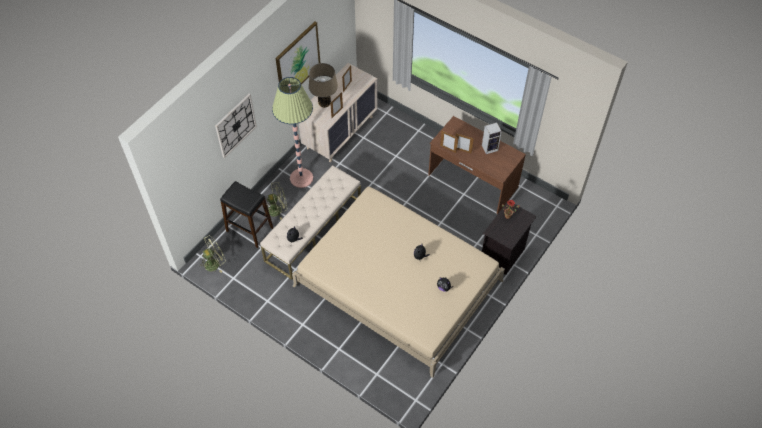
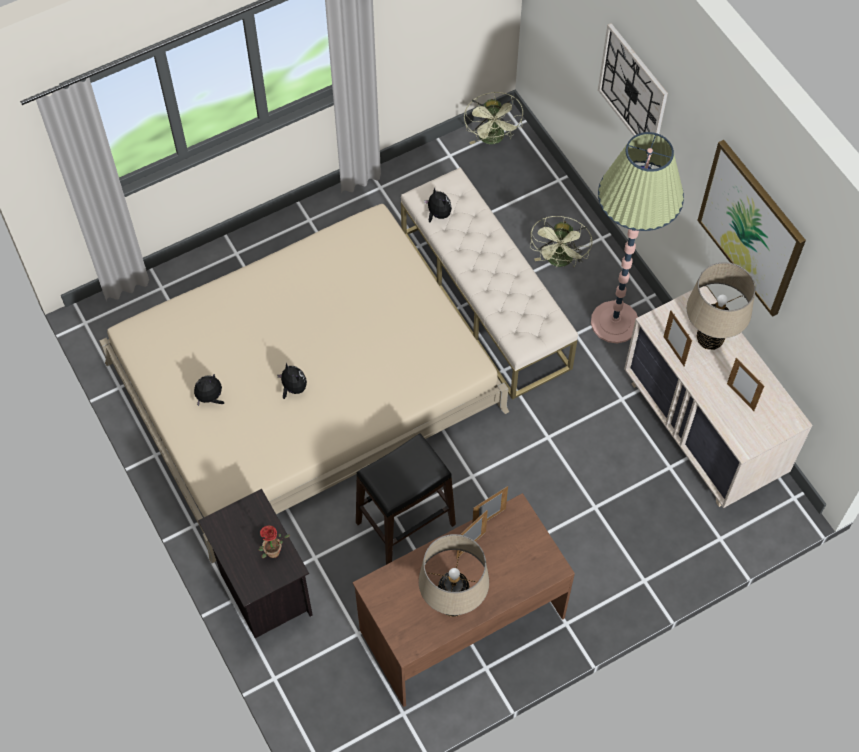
camera: 115 degrees right, 5 degrees up
(249, 229) = (537, 206): black stool -> black stool (405, 523)
(490, 147) = (453, 603): speaker -> beige table lamp

